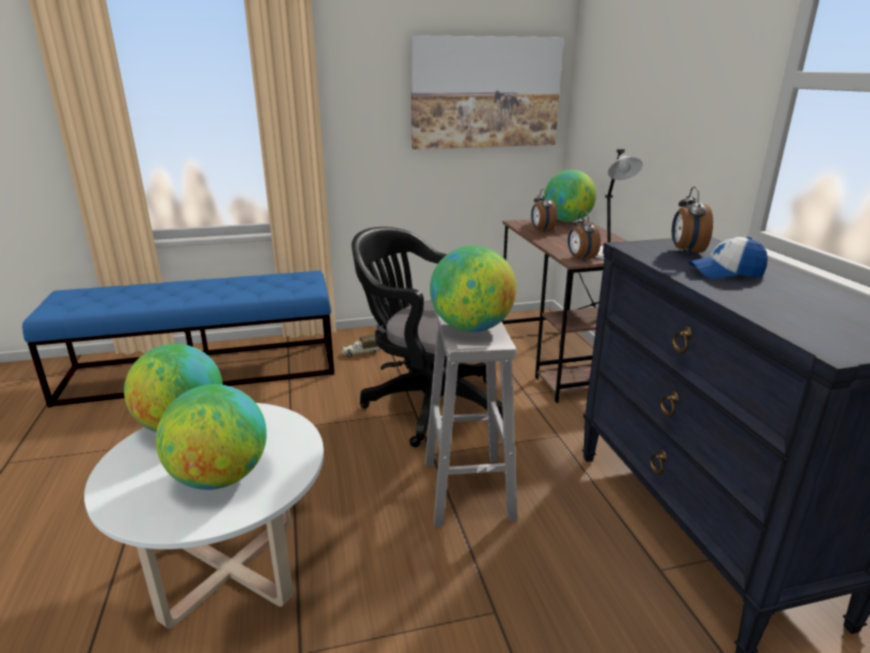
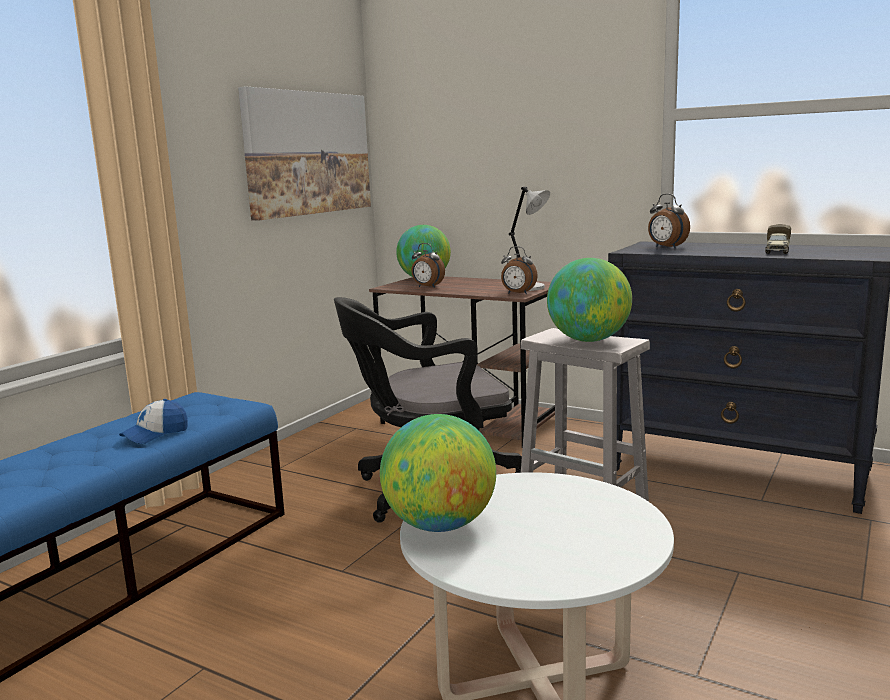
camera: 45 degrees left, 10 degrees down
(220, 477) = (575, 526): globe -> none
(360, 352) = (271, 487): toy truck -> toy truck (777, 251)
(725, 272) = (722, 249): cap -> cap (155, 434)

